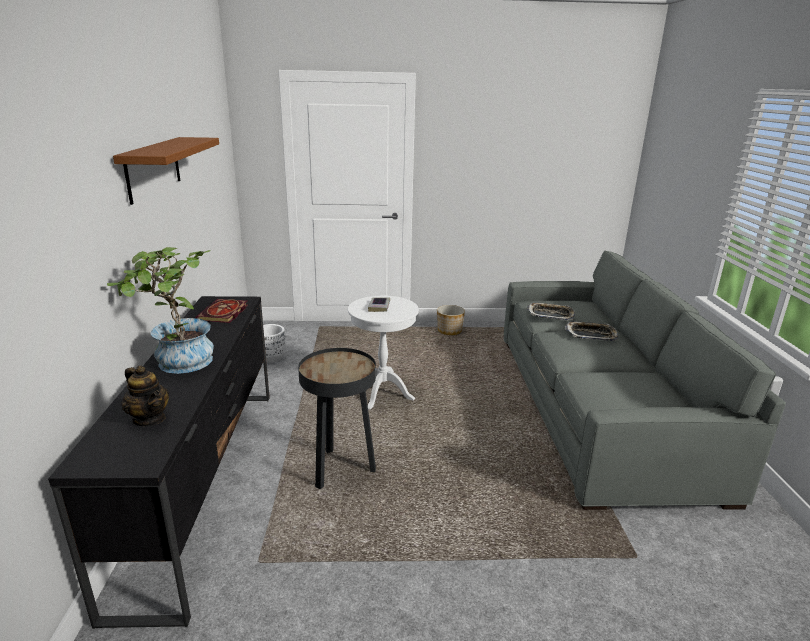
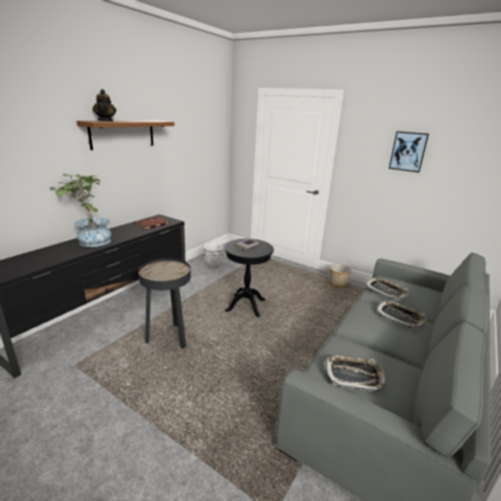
camera: 35 degrees right, 0 degrees up
(149, 419) = (33, 261): teapot -> teapot (106, 121)
(382, 393) = (246, 305): white side table -> black side table
(506, 148) = (408, 151): none -> picture
(625, 397) = (354, 376): none -> tray

